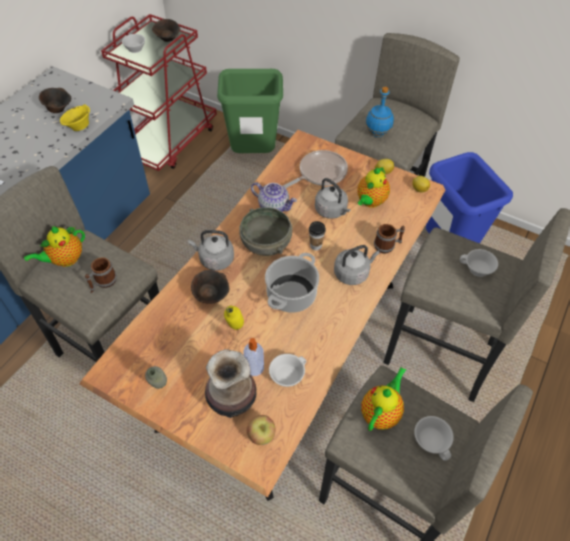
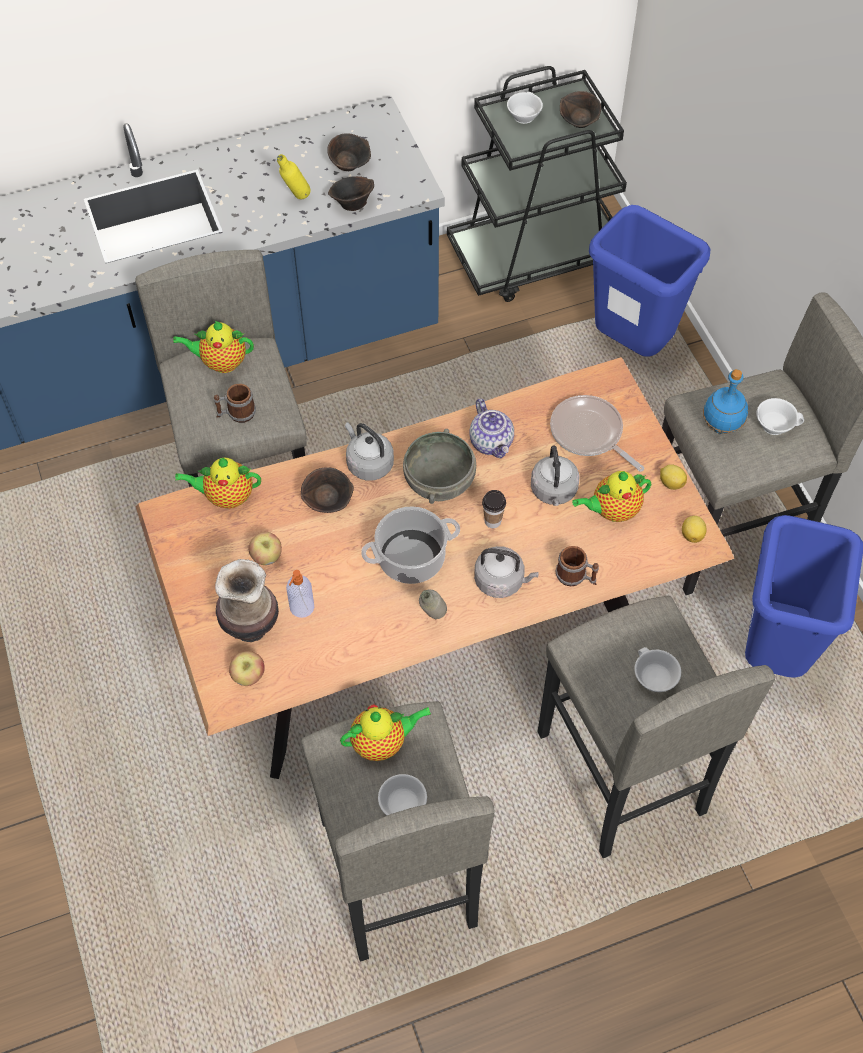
camera: 40 degrees right, 5 degrees up
(78, 127) = (352, 204): yellow bowl -> brown bowl
(142, 335) = (226, 497): none -> teapot
(160, 389) = (197, 564): grey bottle -> grey bottle (432, 620)
(169, 141) = (536, 256): red cart -> black cart
(203, 353) = (267, 557): none -> apple
(235, 331) = (318, 556): yellow bottle -> yellow bottle (296, 199)
(254, 155) = (632, 346): green trash can -> blue trash can
(286, 375) = (326, 637): white cup -> white cup (775, 424)
(320, 173) = (589, 434): frying pan -> frying pan turned 135 degrees counterclockwise

